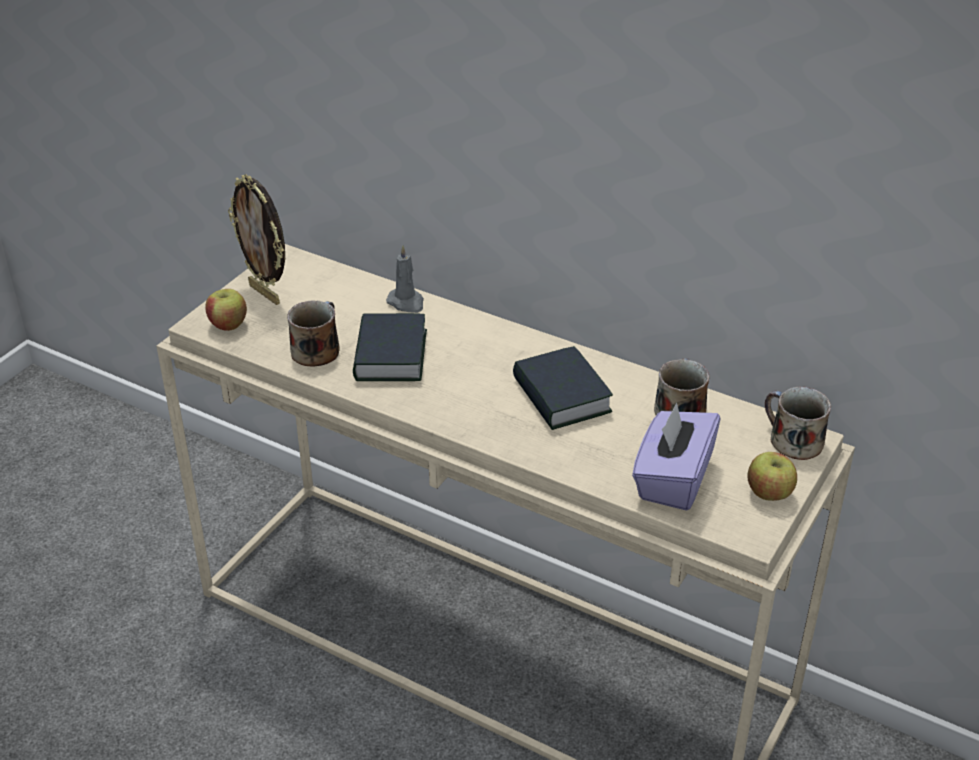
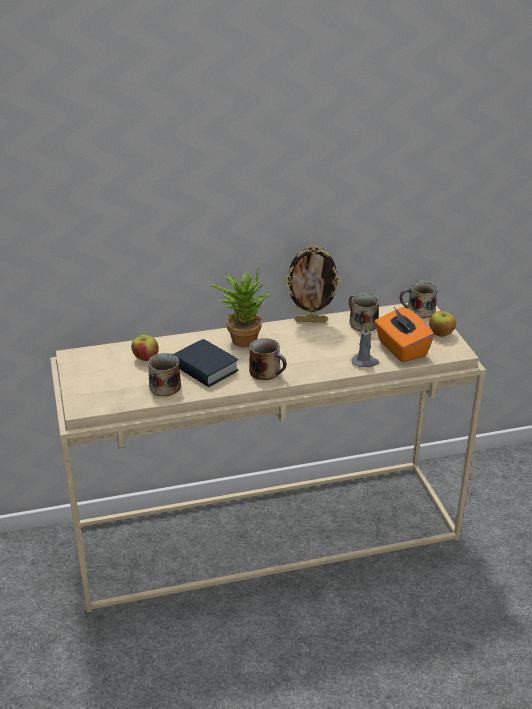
camera: 45 degrees left, 5 degrees down
(228, 325) = (97, 400): apple -> apple (145, 358)
(266, 294) = (92, 376): picture frame -> picture frame (311, 320)
(406, 303) = (173, 343): grey candle -> grey candle (365, 362)
(451, 403) = (266, 372): none -> mug
(493, 341) = (241, 338): none -> potted plant
(561, 396) = (308, 343): book -> none
(672, 479) = (401, 349): purple tissue box -> orange tissue box

